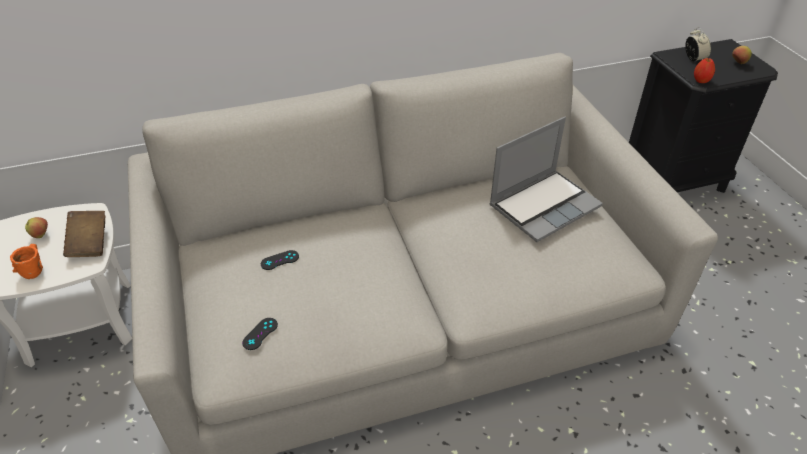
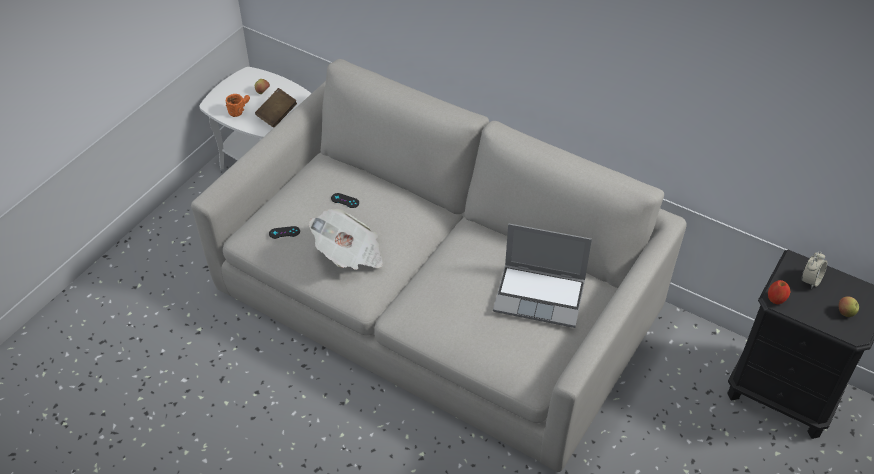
camera: 50 degrees right, 5 degrees up
(353, 299) = (349, 254): none -> newspaper

